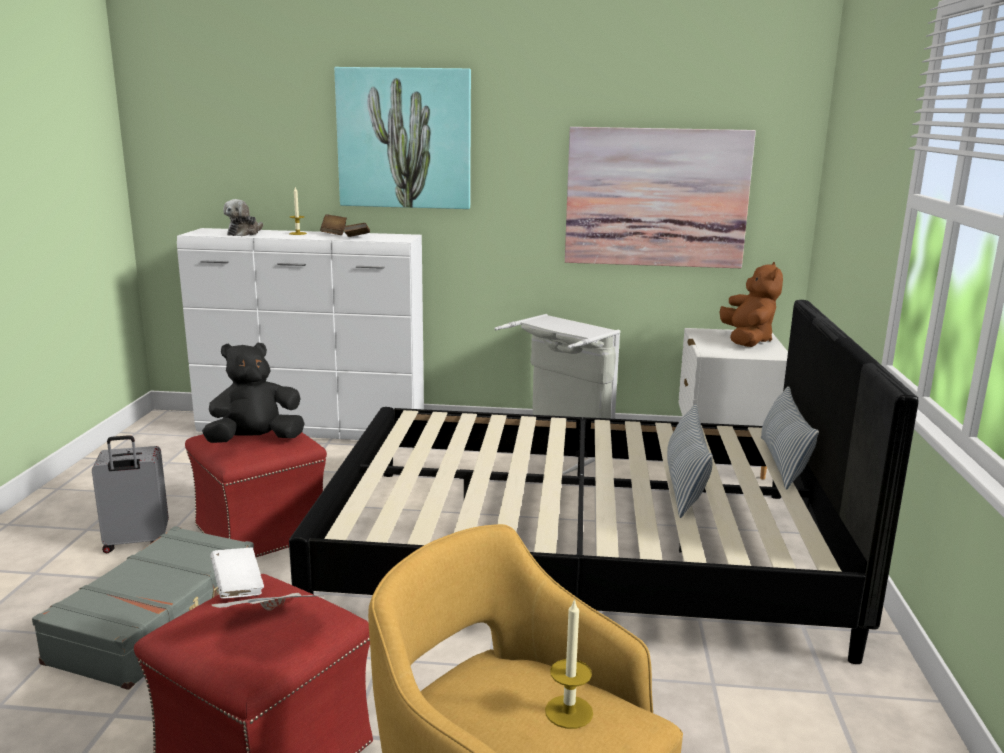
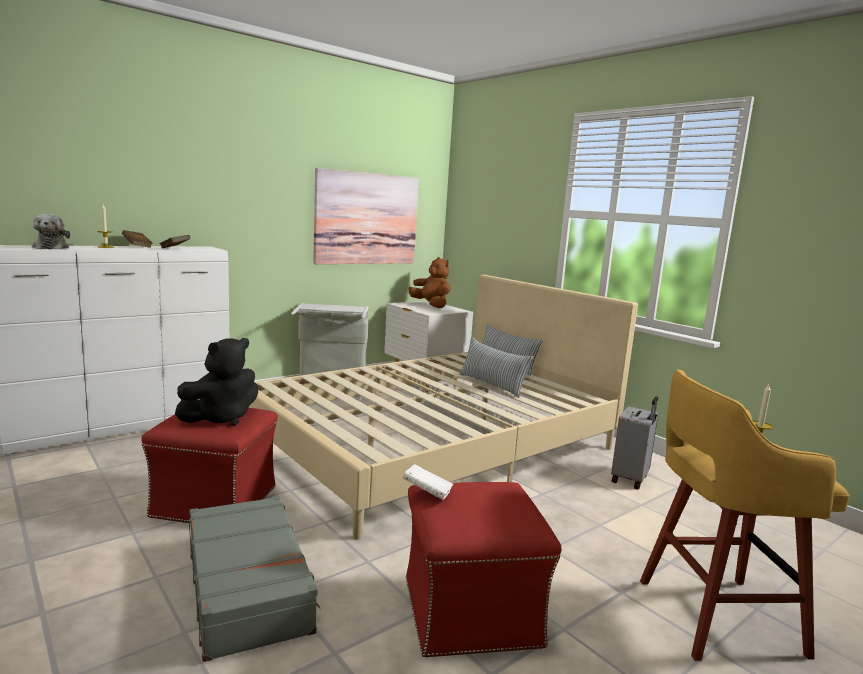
camera: 45 degrees left, 5 degrees down
(136, 543) = (112, 550): grey suitcase -> grey suitcase (630, 479)
(255, 441) = (221, 418): black plush toy -> black plush toy turned 150 degrees counterclockwise
(272, 625) = (493, 501): newspaper -> none
(404, 138) = (192, 168): picture -> none
(578, 551) = (434, 444): black bed -> beige bed

